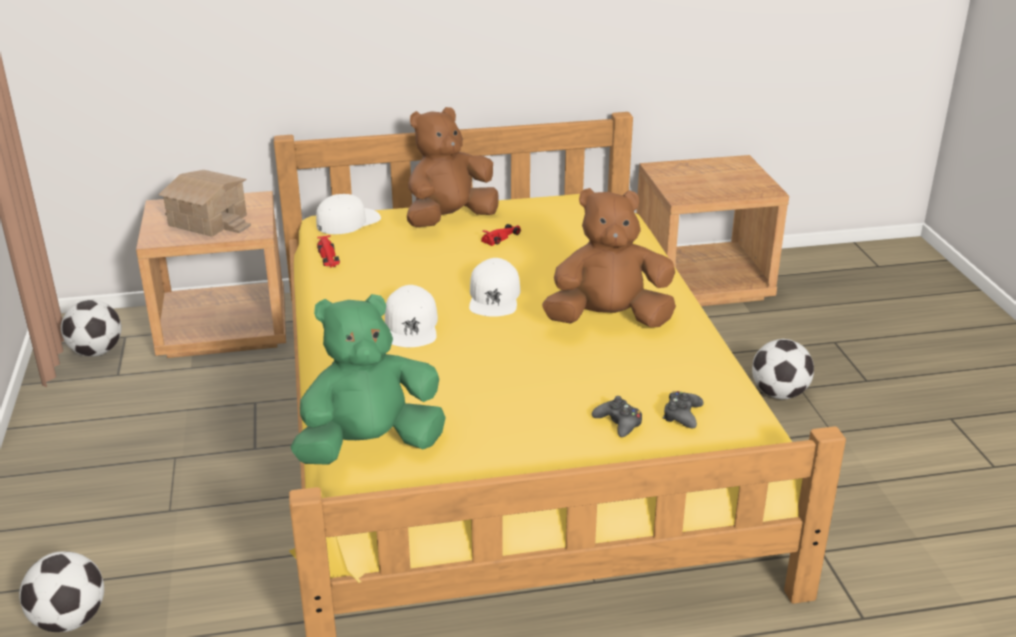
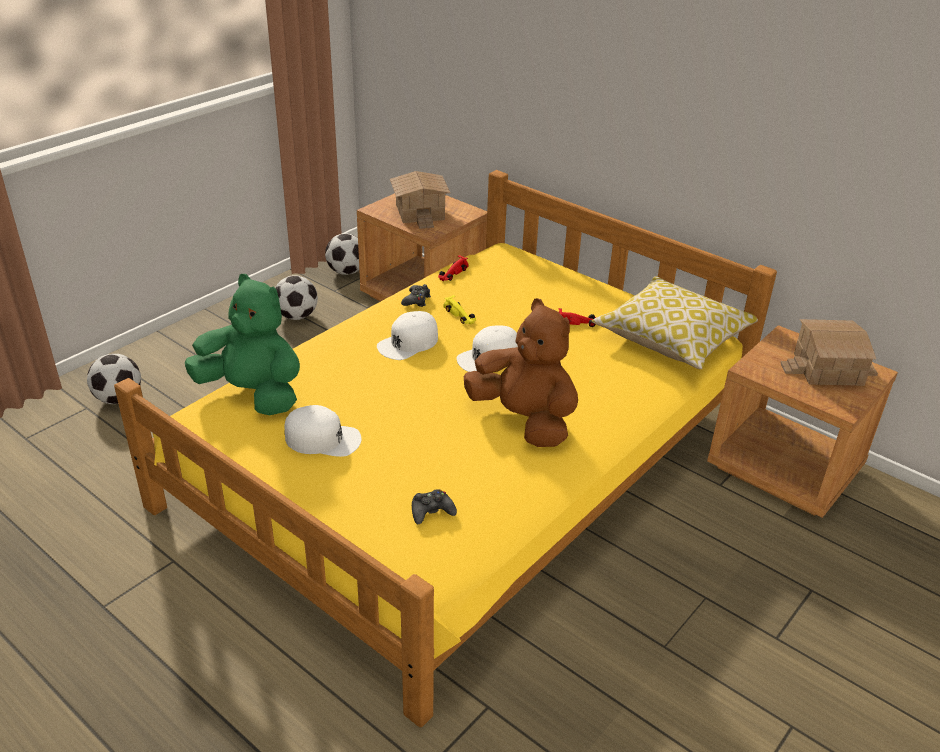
camera: 50 degrees right, 5 degrees up
(348, 221) = (510, 257): white cap -> white cap (323, 438)
(406, 283) = (460, 315): none -> yellow toy car
(449, 220) = (574, 292): brown plush toy -> none
(582, 212) = (673, 339): none -> pillow
(618, 423) = (387, 484): black game controller -> black game controller (416, 300)
(719, 173) = (828, 370): none -> toy house
(779, 394) = (680, 588): football -> football (297, 316)

